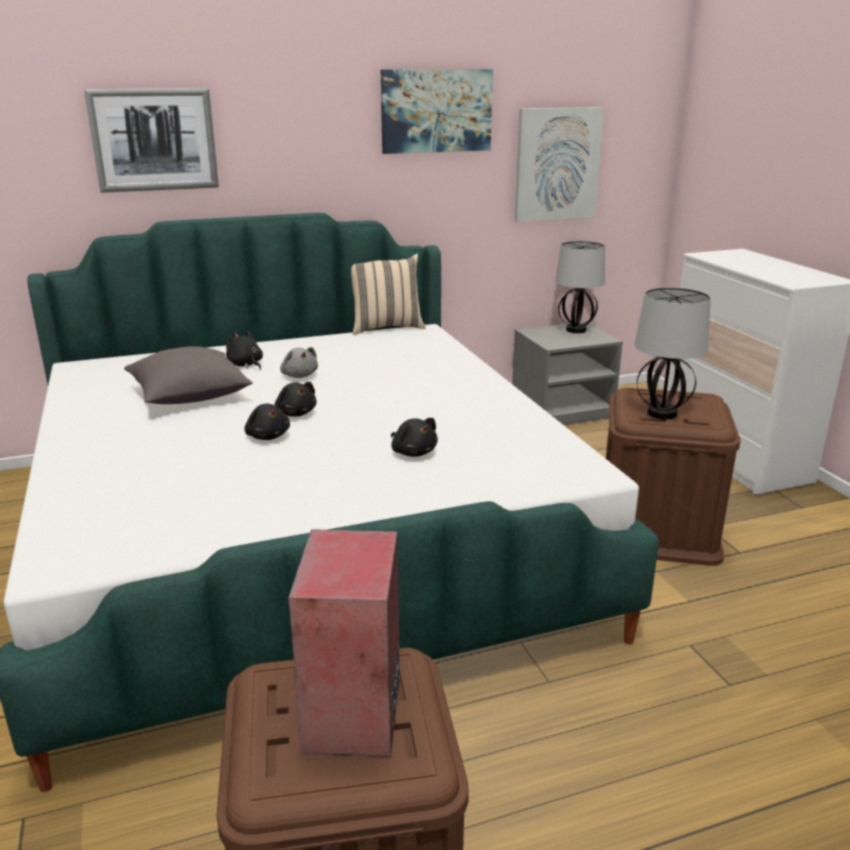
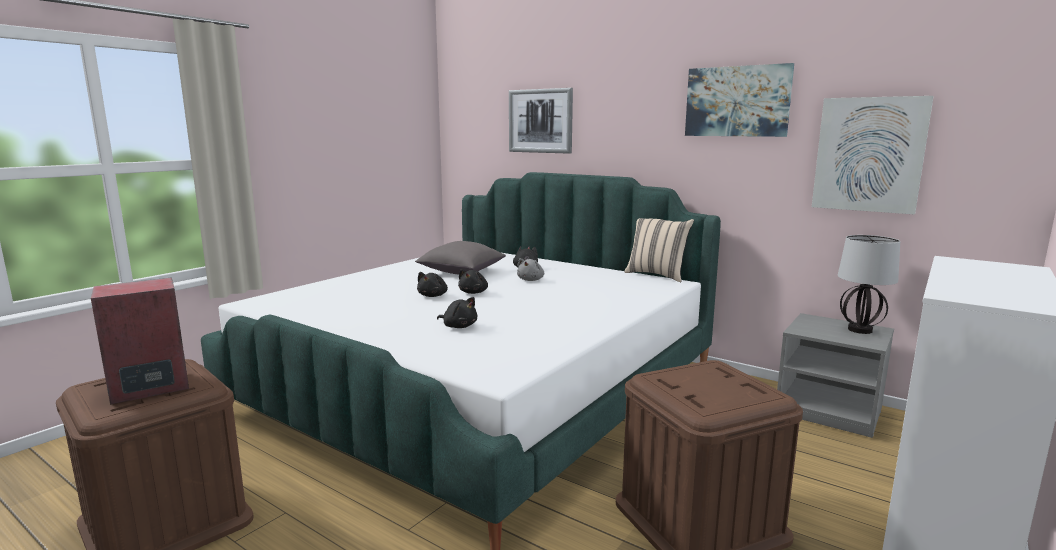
camera: 55 degrees right, 10 degrees down
(413, 452) = (459, 326): black plush toy -> black plush toy turned 75 degrees counterclockwise
(661, 413) = (684, 383): table lamp -> none

